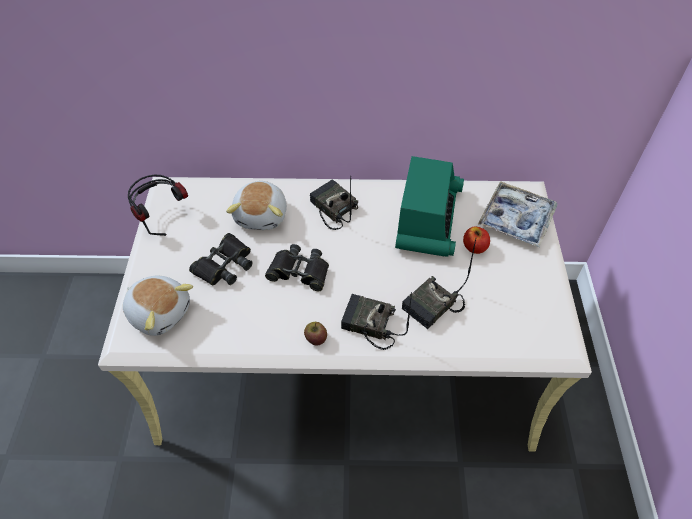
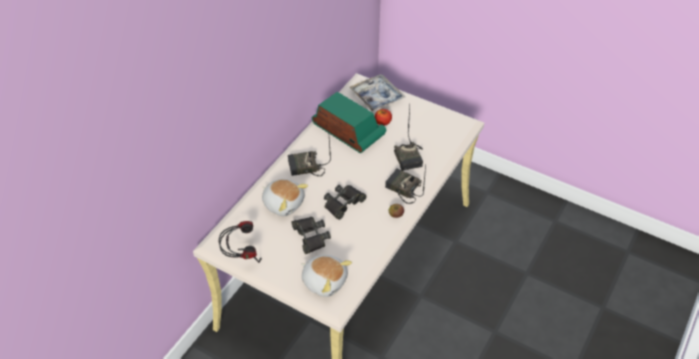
camera: 60 degrees left, 5 degrees down
(160, 312) = (324, 281): plush toy -> plush toy turned 60 degrees clockwise
(368, 325) = (402, 189): radio -> radio turned 75 degrees clockwise

